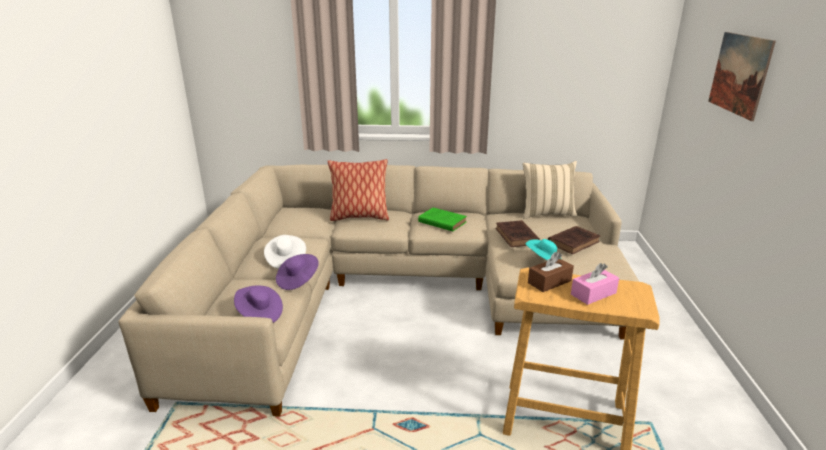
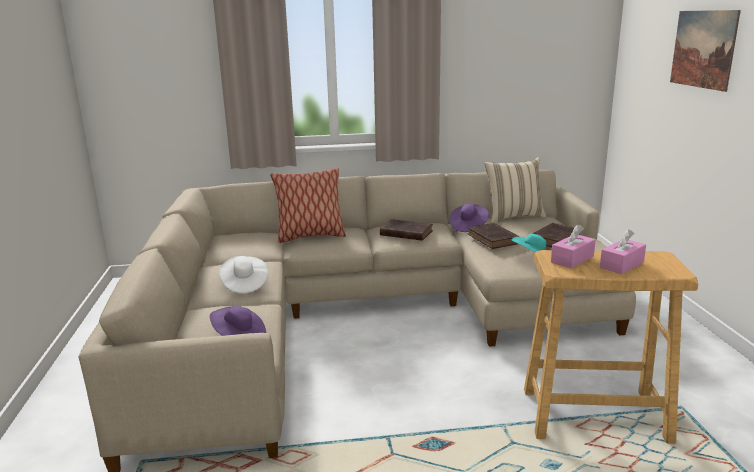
camera: 10 degrees left, 5 degrees down
(298, 280) = (269, 302): purple hat -> purple hat (468, 226)
(441, 222) = (405, 233): green book -> brown book
(549, 282) = (572, 259): brown tissue box -> pink tissue box

